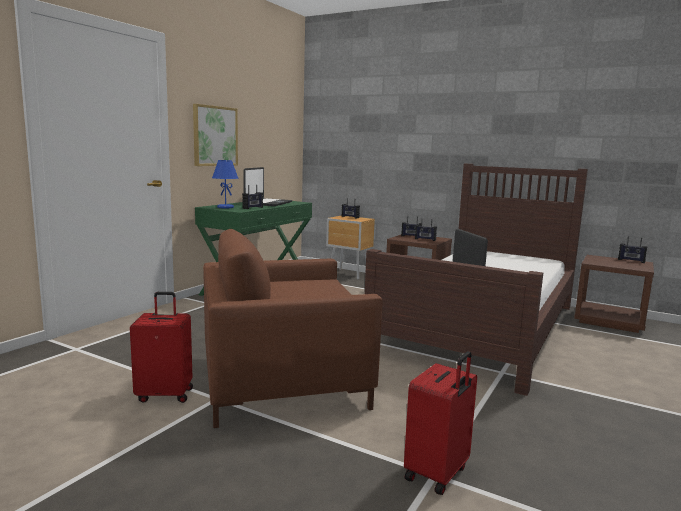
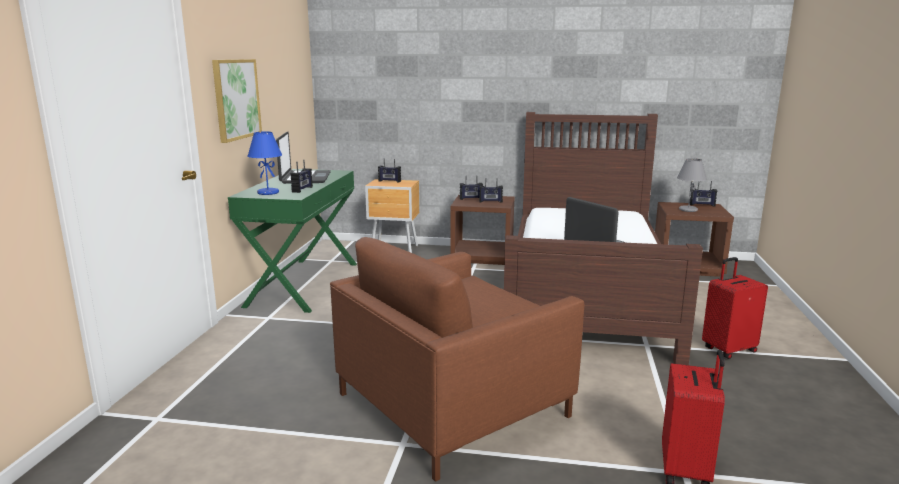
camera: 20 degrees left, 5 degrees up
(165, 394) = (339, 454): red suitcase -> red suitcase (728, 349)
(609, 262) = (687, 210): none -> grey table lamp

